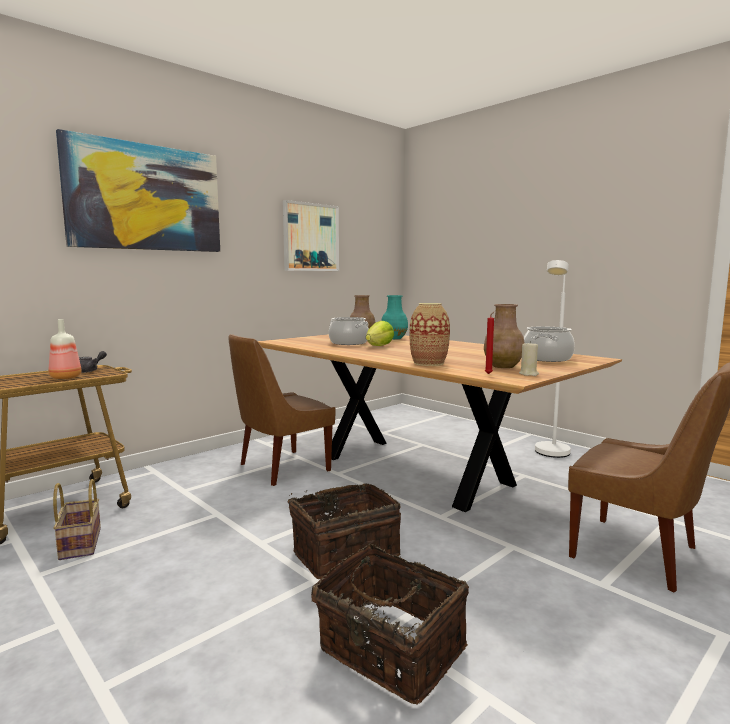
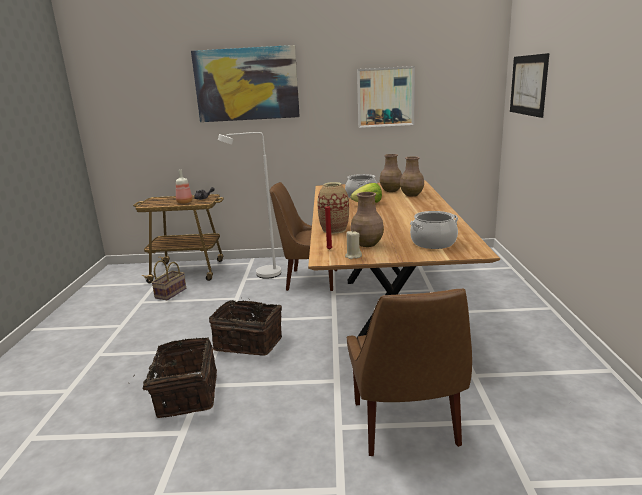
camera: 45 degrees right, 10 degrees up
(394, 338) = (412, 195): turquoise vase -> brown vase
(451, 233) = (528, 85): none -> picture
(550, 454) = (523, 332): white floor lamp -> white floor lamp (261, 274)

